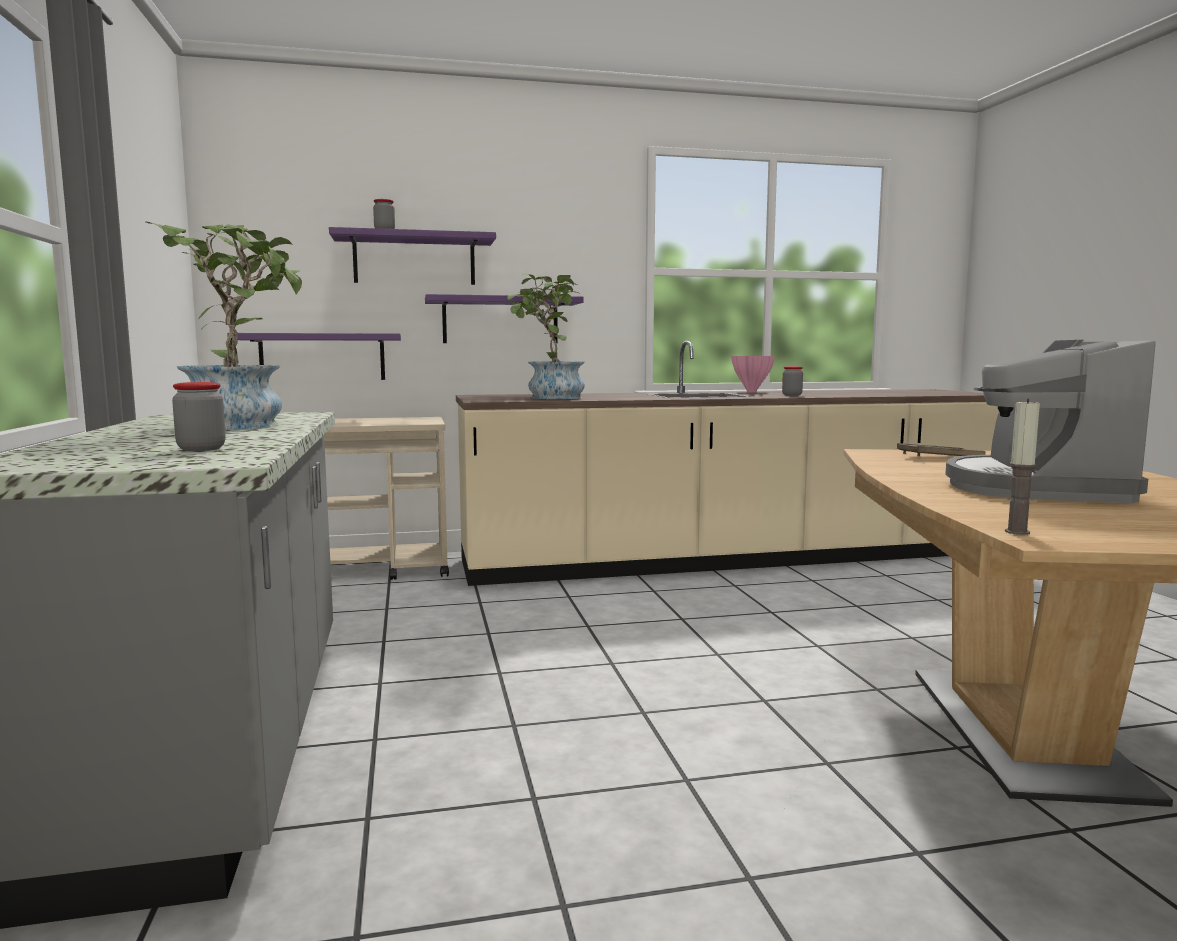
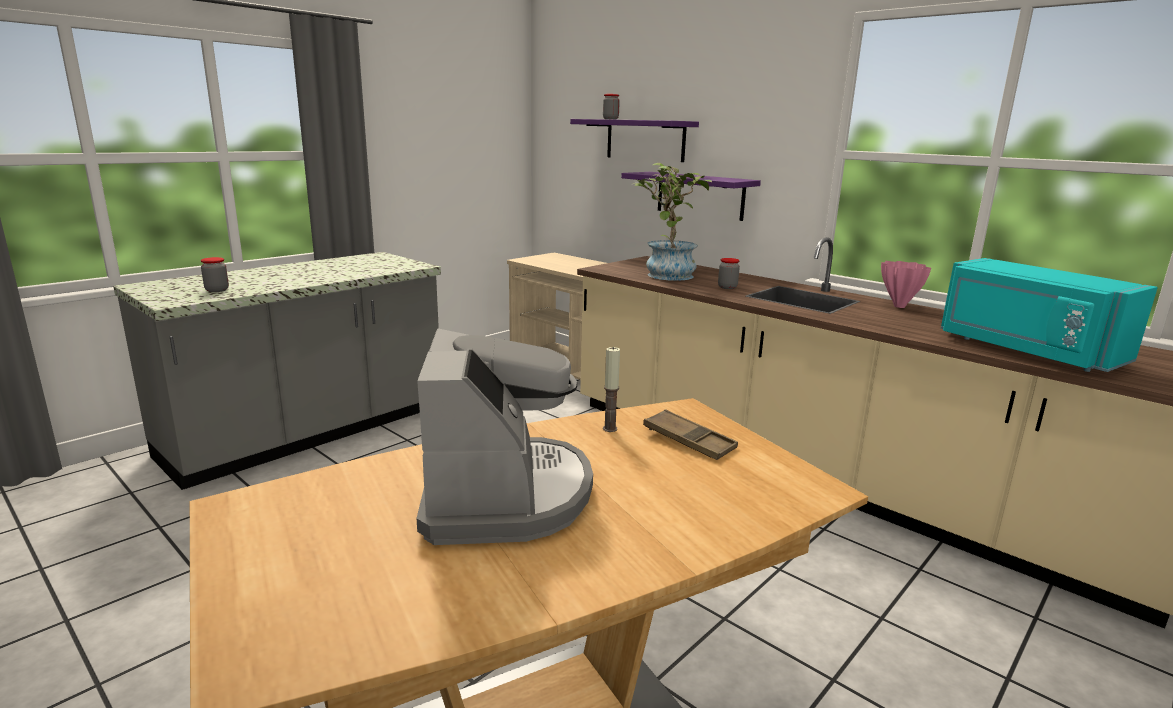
camera: 55 degrees right, 10 degrees up
(242, 424) = (341, 271): potted plant -> none
(322, 357) = (587, 212): purple shelf -> none
(792, 395) = (892, 322): jar -> jar (727, 287)
(883, 394) = (1025, 351): none -> turquoise microwave
(1017, 532) = (256, 495): candle -> candle (610, 429)
(1035, 488) = (504, 495): coffee machine -> coffee machine turned 105 degrees clockwise

